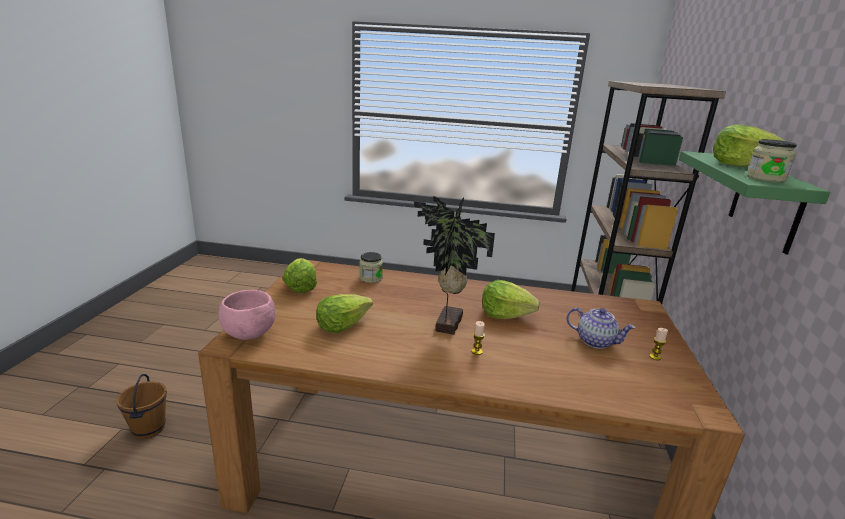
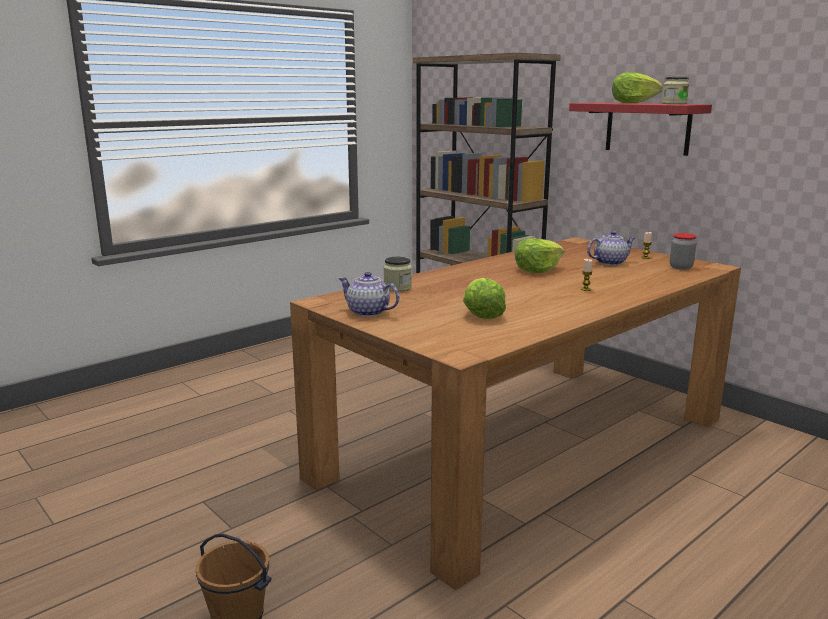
camera: 50 degrees left, 5 degrees down
(249, 334) = (451, 345): pink bowl -> none
(300, 286) = (368, 312): lettuce -> teapot
(446, 324) = (529, 287): potted plant -> none
(656, 388) = (681, 267): none -> jar
(766, 202) = (647, 128): green shelf -> red shelf

